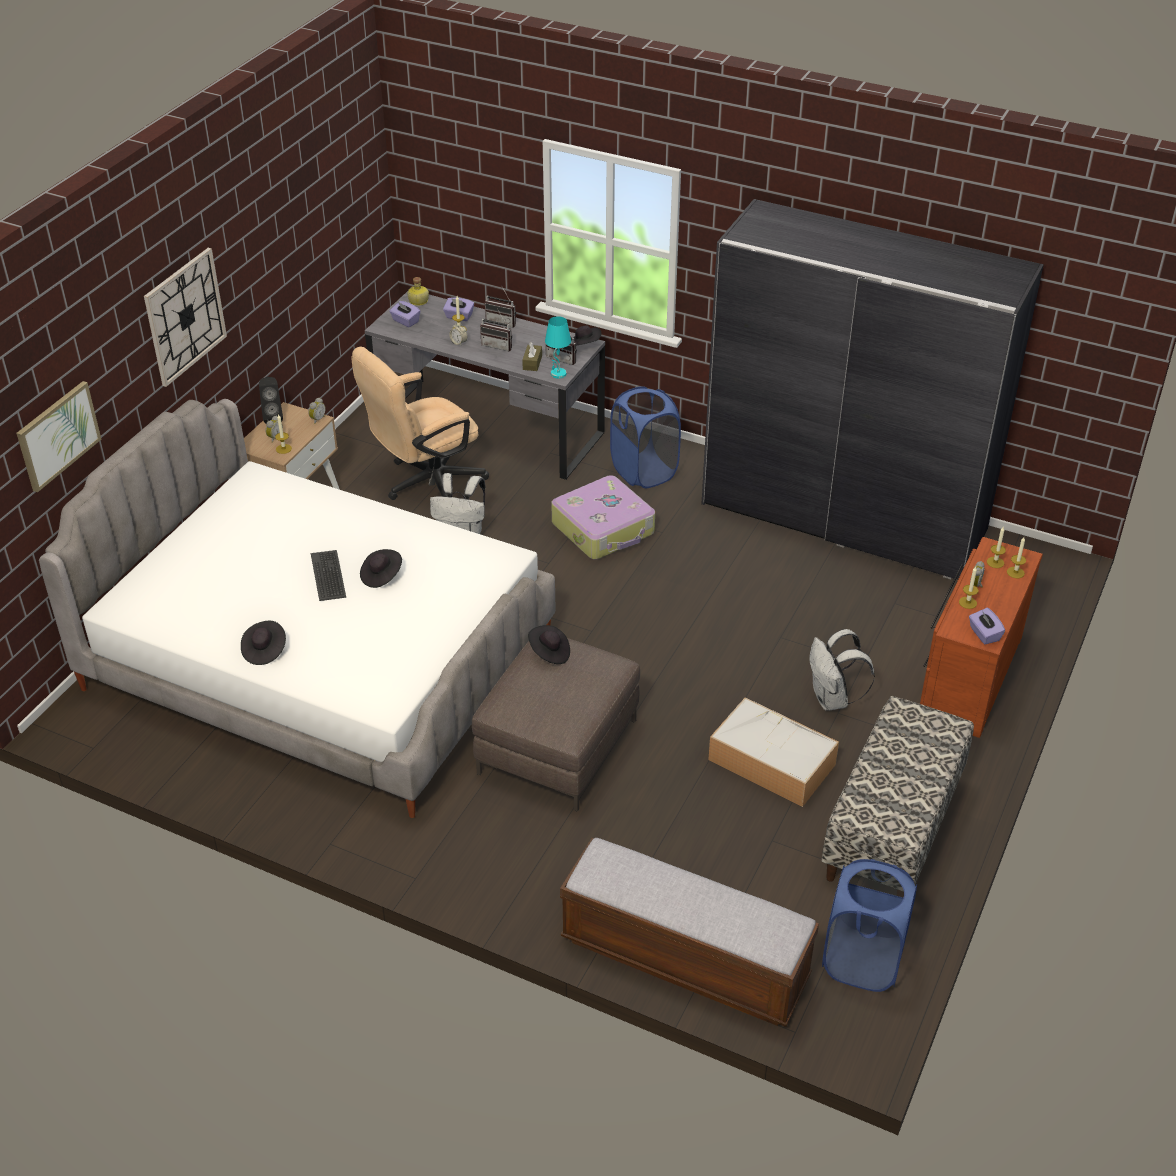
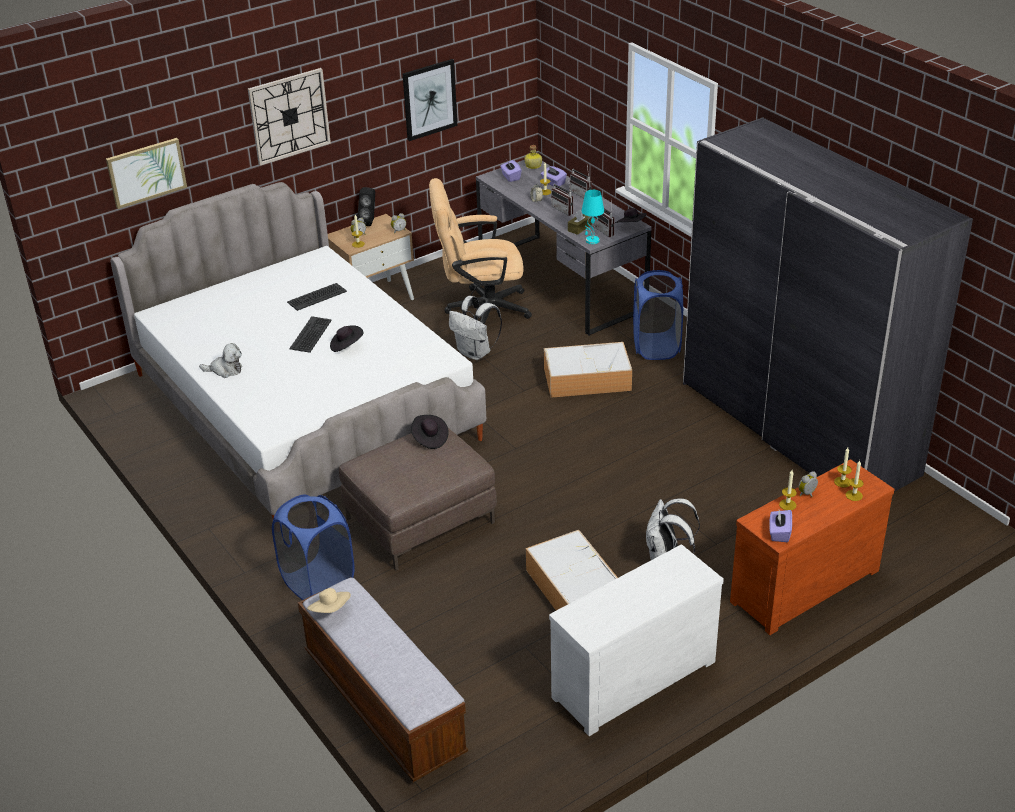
camera: 30 degrees right, 5 degrees down
(264, 651) = (225, 370): black hat -> plush toy
(294, 528) = (317, 297): none -> keyboard
(305, 253) = (429, 99): none -> picture
(604, 529) = (588, 379): suitcase -> storage box
(608, 882) = (331, 610): none -> beige hat
(862, 961) = (520, 763): blue laundry basket -> blue laundry basket (318, 583)
(893, 830) = (631, 677): bench -> white dresser

